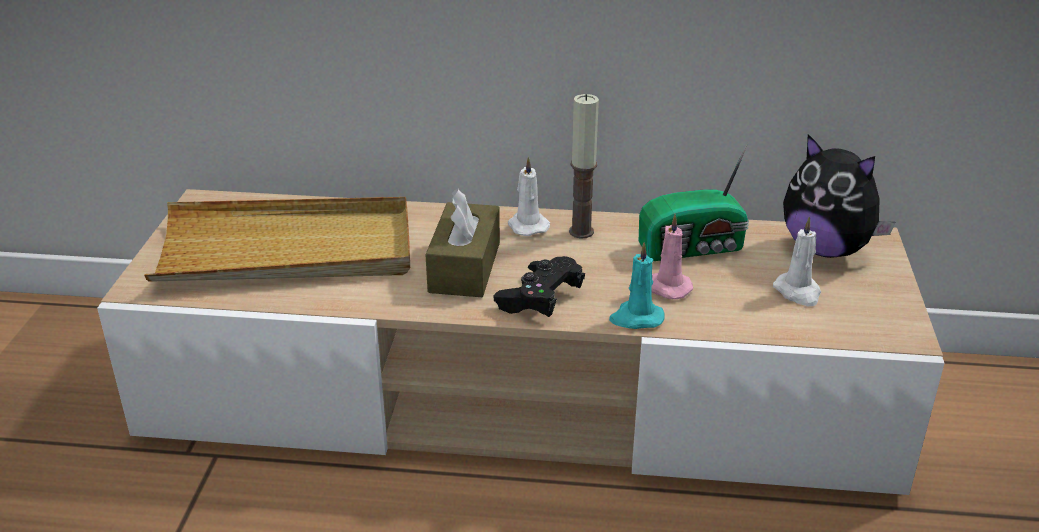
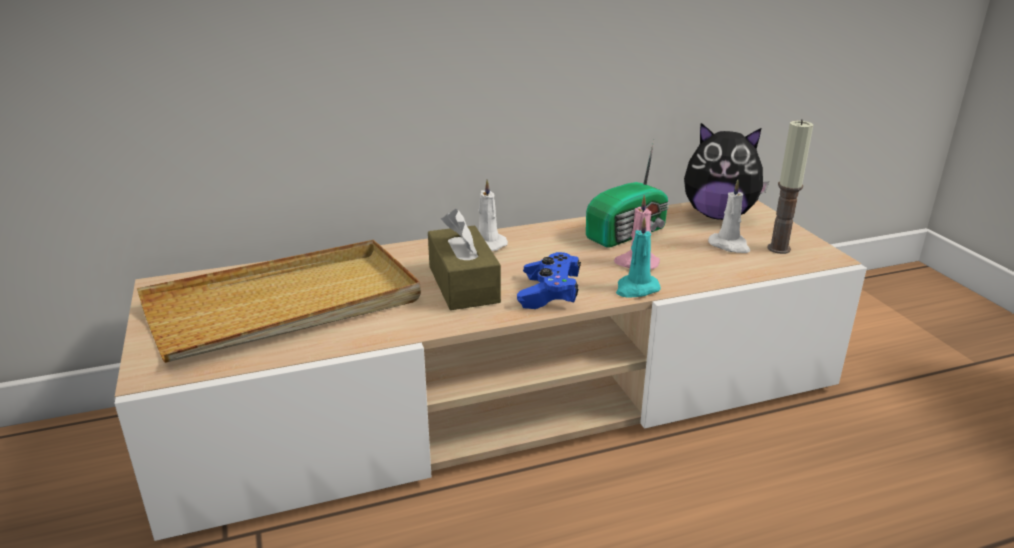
camera: 25 degrees left, 5 degrees down
(540, 299) = (549, 293): black game controller -> blue game controller
(581, 232) = (533, 239): candle -> candle (778, 249)

